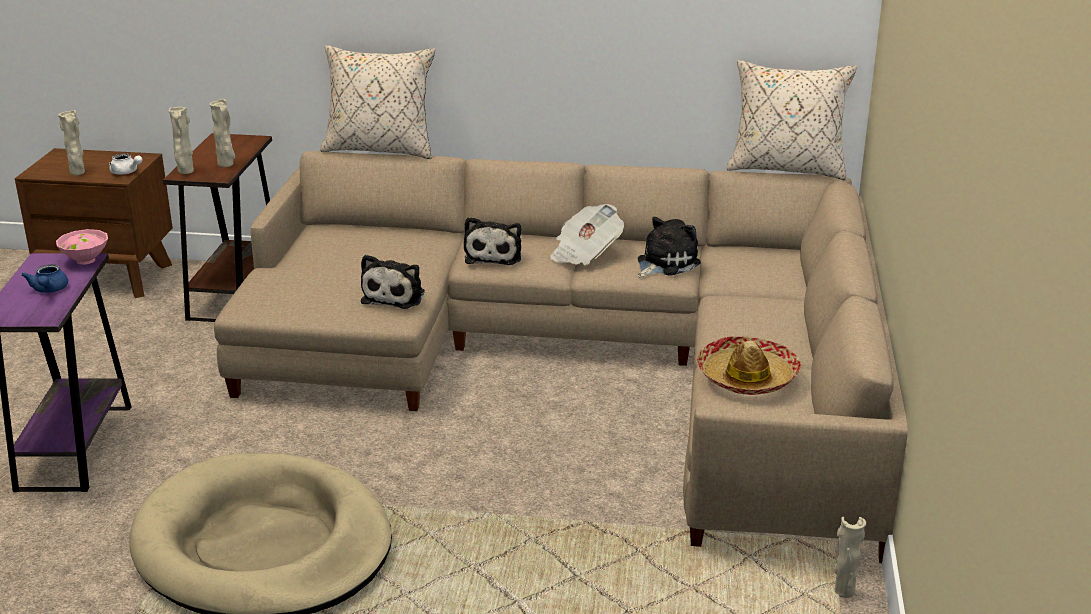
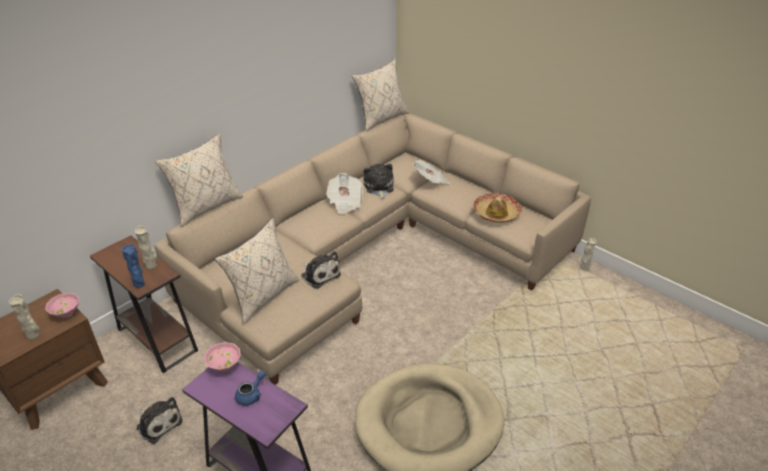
camera: 55 degrees left, 10 degrees up
(49, 290) = (251, 395): blue teapot -> blue teapot turned 75 degrees counterclockwise
(126, 172) = (67, 313): white teapot -> pink bowl
(185, 172) = (139, 285): beige vase -> blue vase
(305, 276) = (263, 296): none -> beige pillow
(494, 255) = (314, 227): plush toy -> plush toy (158, 423)
(749, 294) = (431, 181): none -> newspaper

